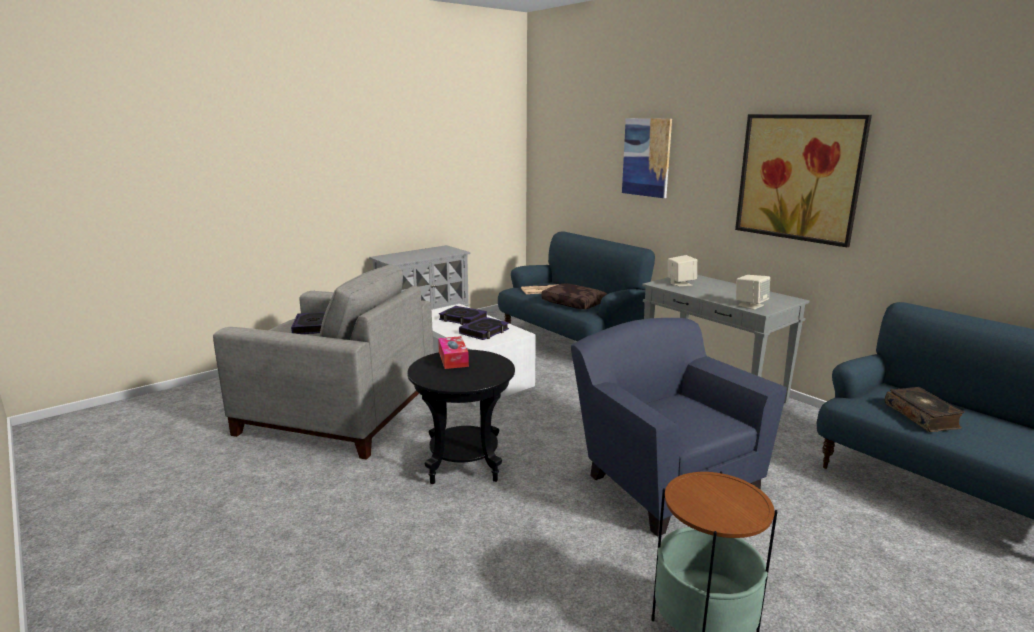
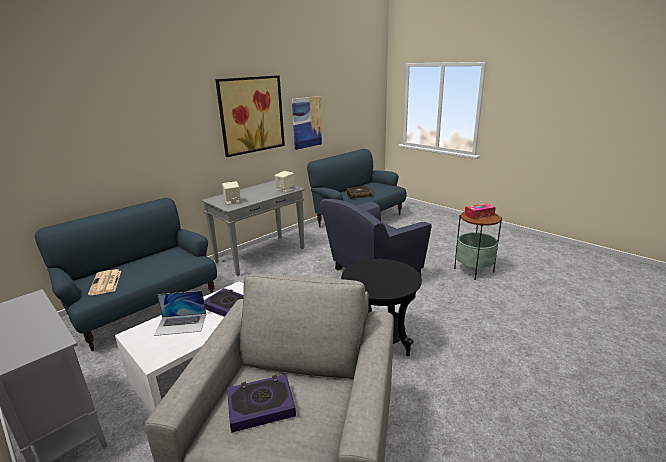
camera: 95 degrees left, 5 degrees up
(453, 359) = (364, 281): tissue box -> tissue box (479, 215)
(462, 319) = (181, 324): book -> laptop
(574, 303) = (163, 265): brown pillow -> none
(646, 157) = (132, 124): picture -> picture (307, 122)

